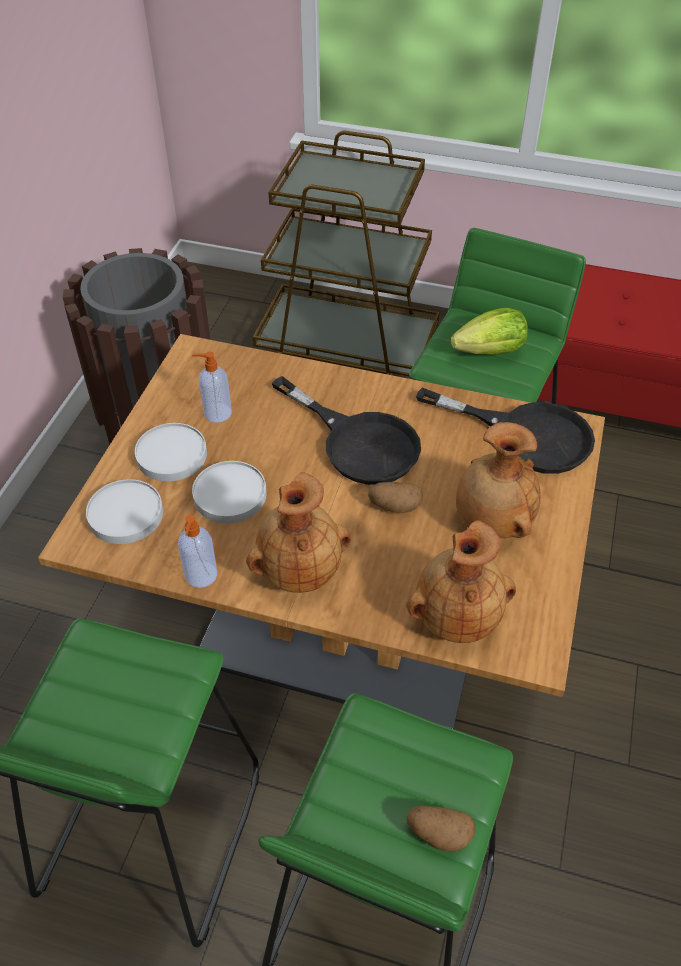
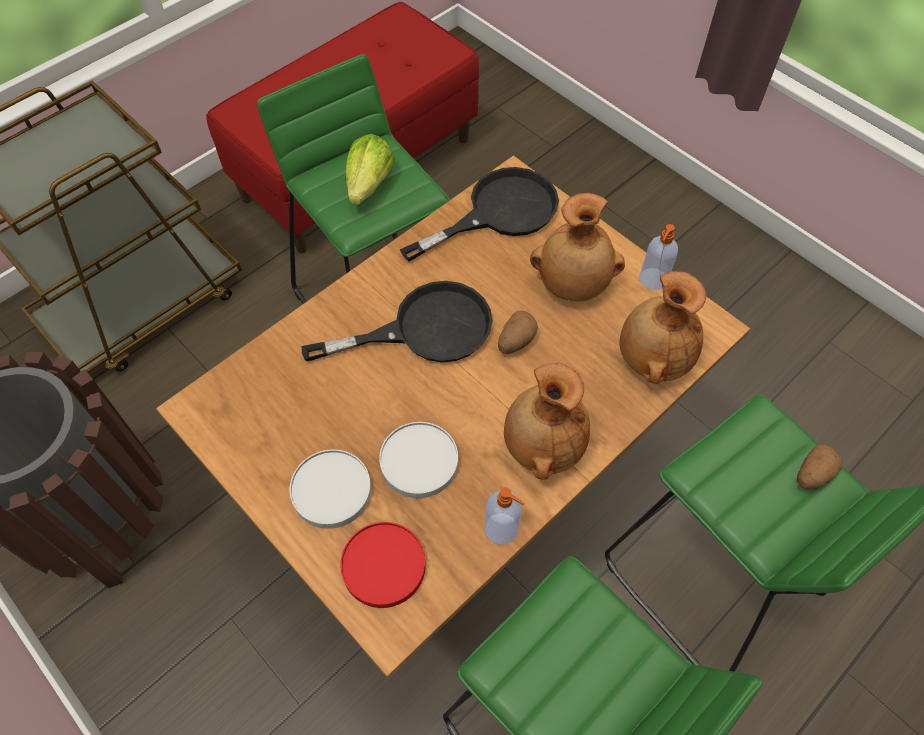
camera: 60 degrees left, 10 degrees up
(126, 514) = (384, 565): white plate -> red plate
(216, 413) = (302, 426): soap dispenser -> soap dispenser (652, 280)

